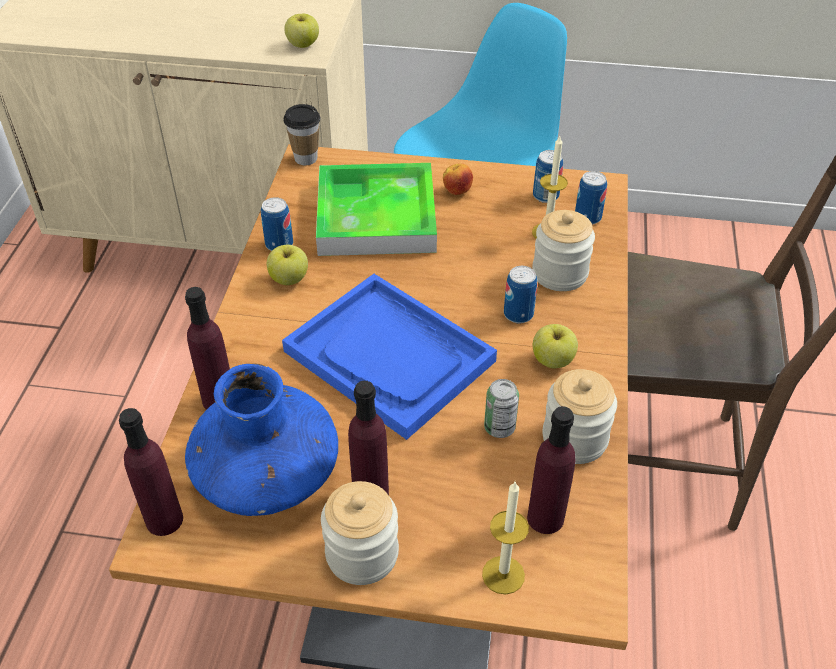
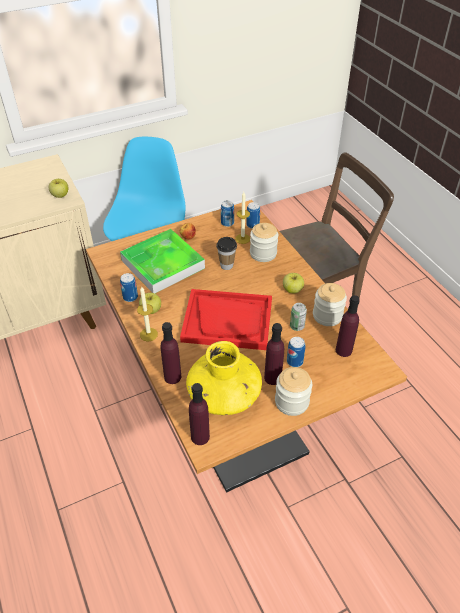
camera: 35 degrees left, 0 degrees up
(267, 473) = (224, 394): blue vase -> yellow vase
(306, 158) = (102, 252): cup -> cup (226, 265)
(390, 356) = (228, 321): blue tray -> red tray
(503, 575) = (348, 379): candle -> candle (148, 334)
(518, 314) = (262, 278): can -> can (294, 361)

